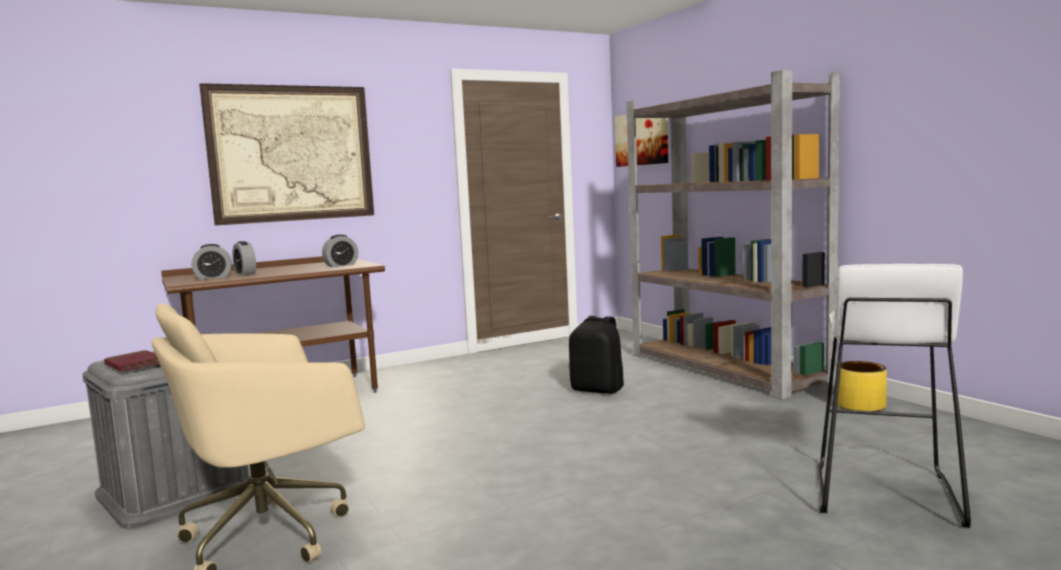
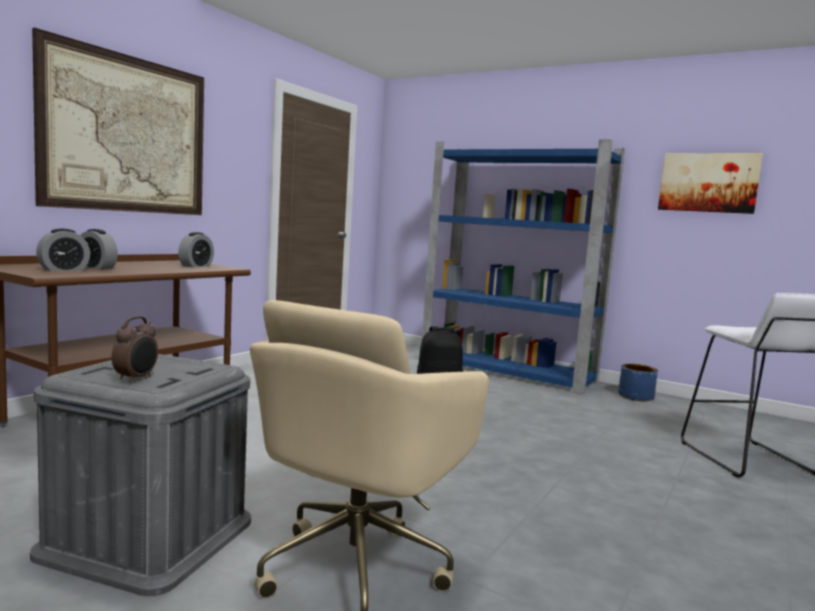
camera: 30 degrees left, 0 degrees up
(134, 364) = (136, 379): red book -> alarm clock
(642, 138) = (416, 175): picture -> picture (708, 182)
(725, 369) = (506, 371): brown bookcase -> blue bookcase
(860, 406) = (636, 397): yellow planter -> blue planter

